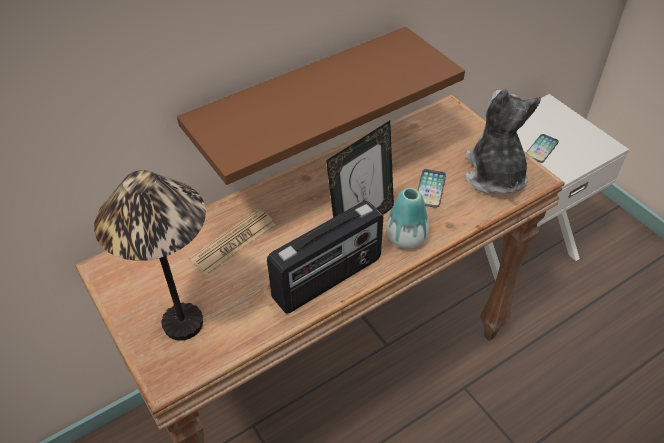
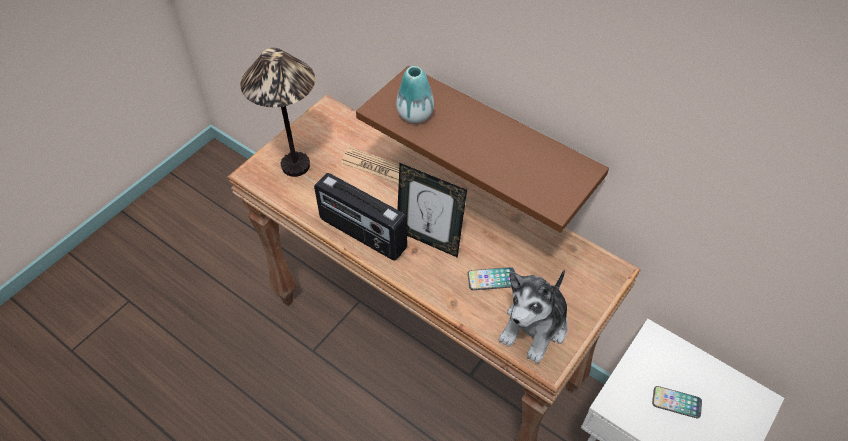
camera: 70 degrees right, 5 degrees up
(406, 238) = (425, 274): vase -> vase (415, 114)
(494, 175) = (535, 327): plush toy -> plush toy turned 150 degrees clockwise

